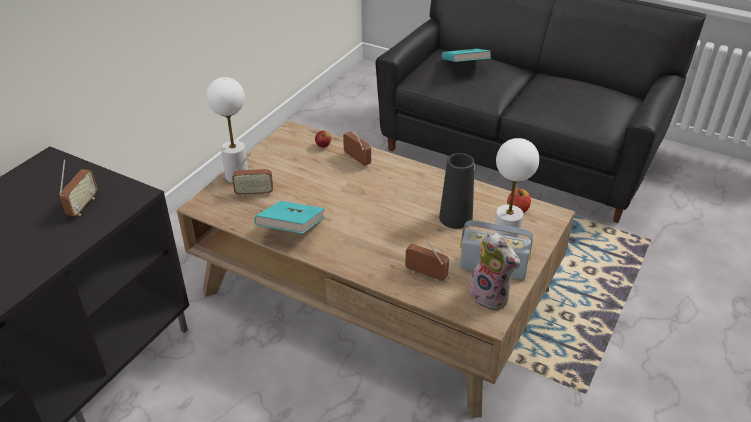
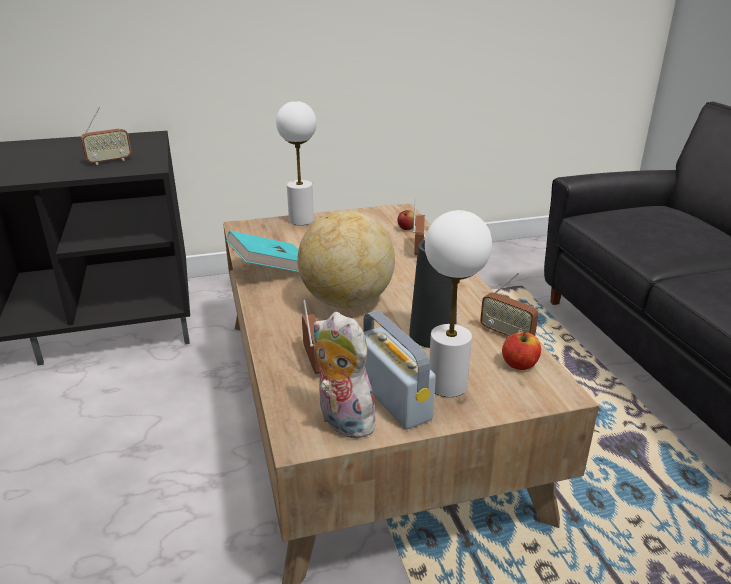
camera: 45 degrees right, 10 degrees down
(254, 193) = (292, 235): radio -> radio (506, 335)
(378, 224) = (346, 302): none -> globe
(464, 66) = (663, 221): turquoise book -> none
(491, 296) = (342, 421): plush toy -> plush toy turned 135 degrees clockwise

